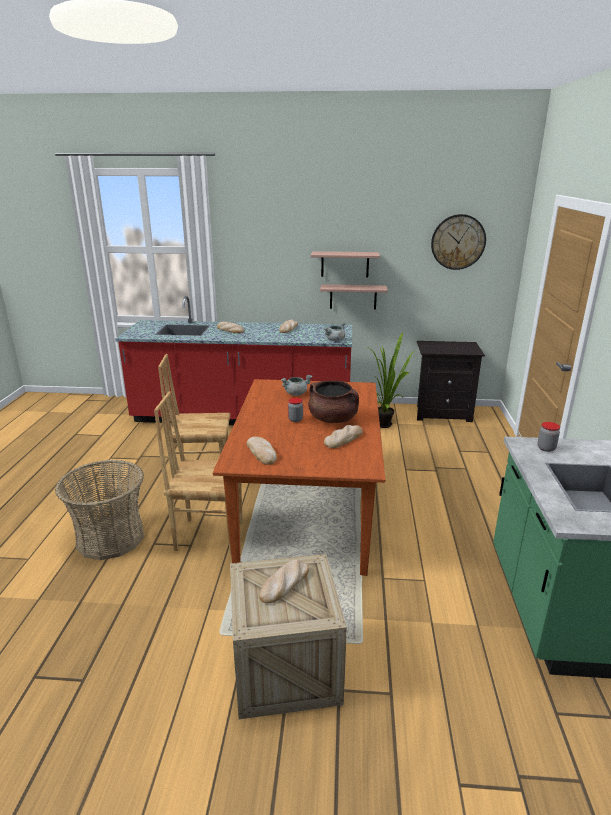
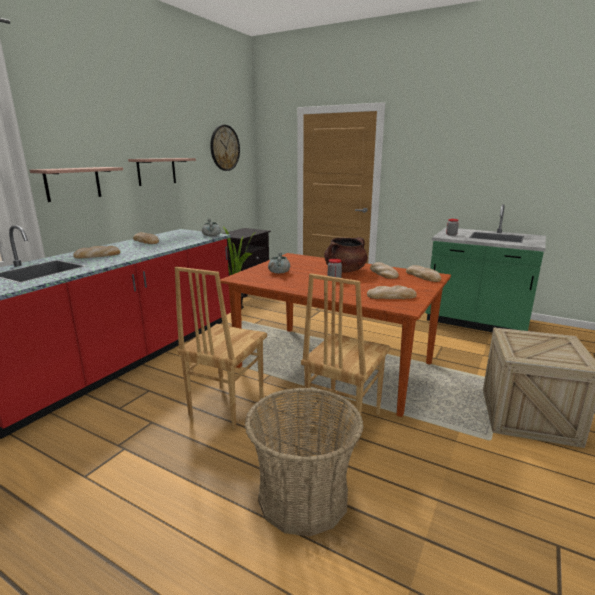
camera: 65 degrees left, 5 degrees down
(284, 584) = (532, 345): bread -> bread (423, 276)
(353, 296) = (167, 203): shelf -> shelf (73, 183)

